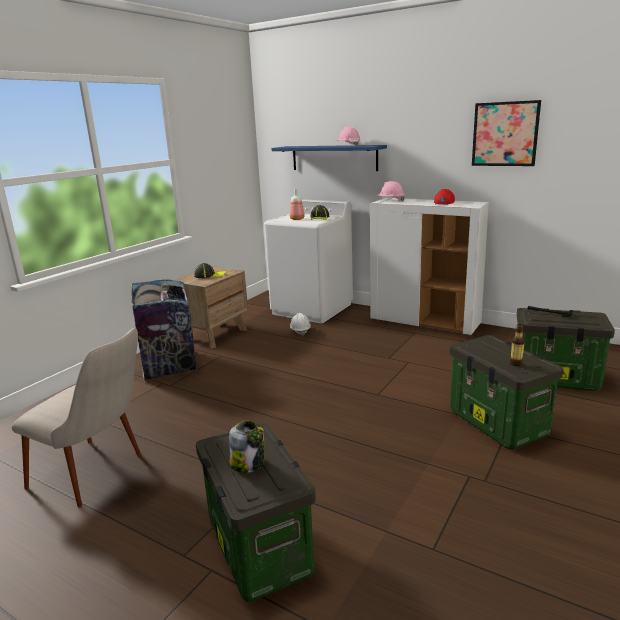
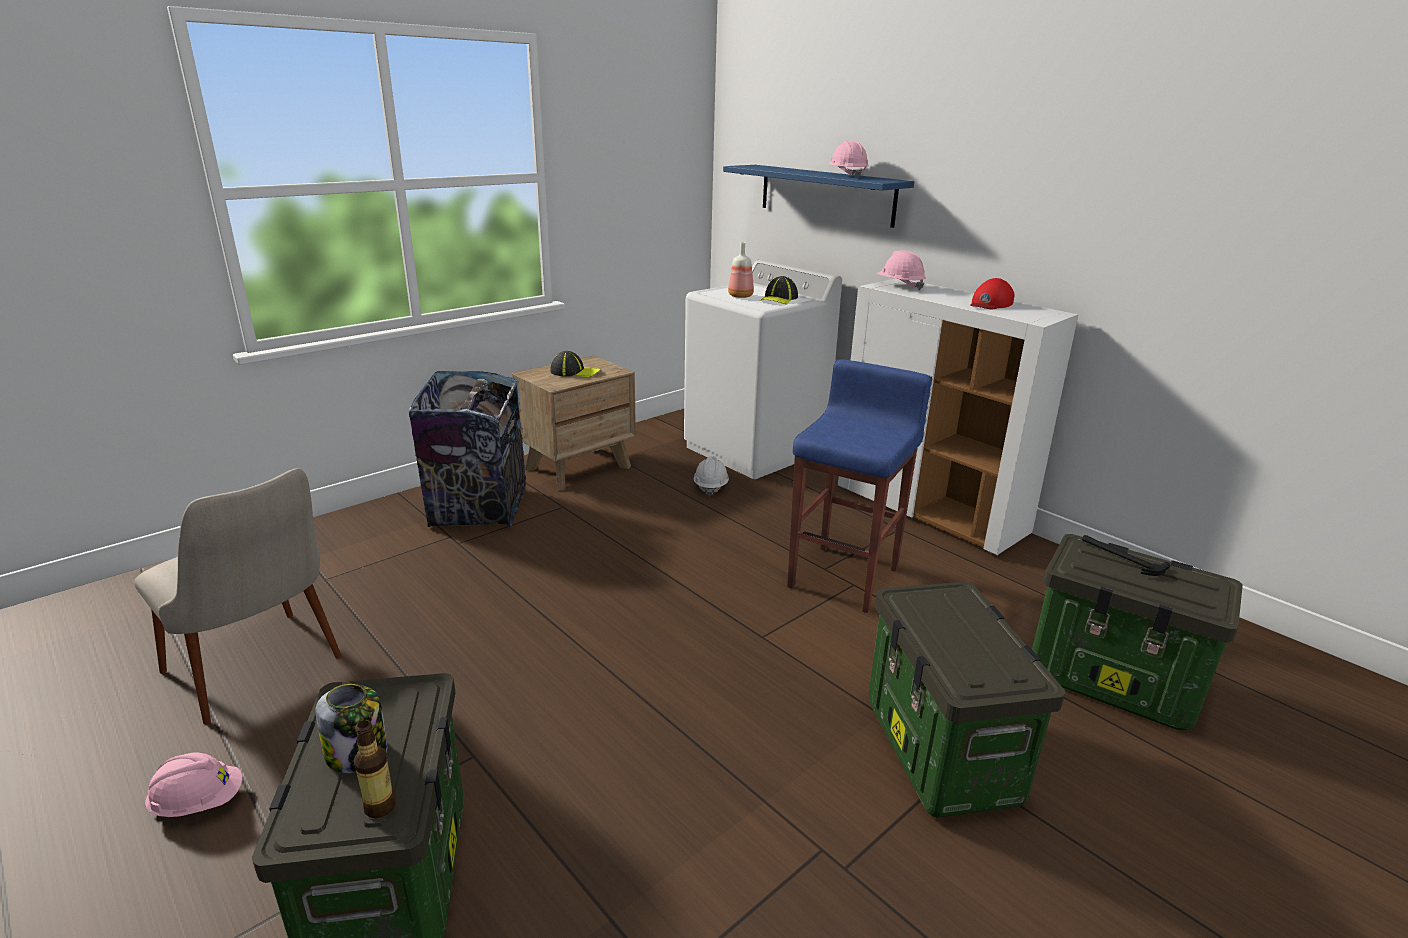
camera: 15 degrees right, 5 degrees up
(108, 544) = (199, 802): none -> pink hard hat
(402, 359) = (845, 577): none -> blue stool
(505, 134) = (1131, 185): picture -> none
(515, 364) = (971, 661): bottle -> bottle (380, 807)

